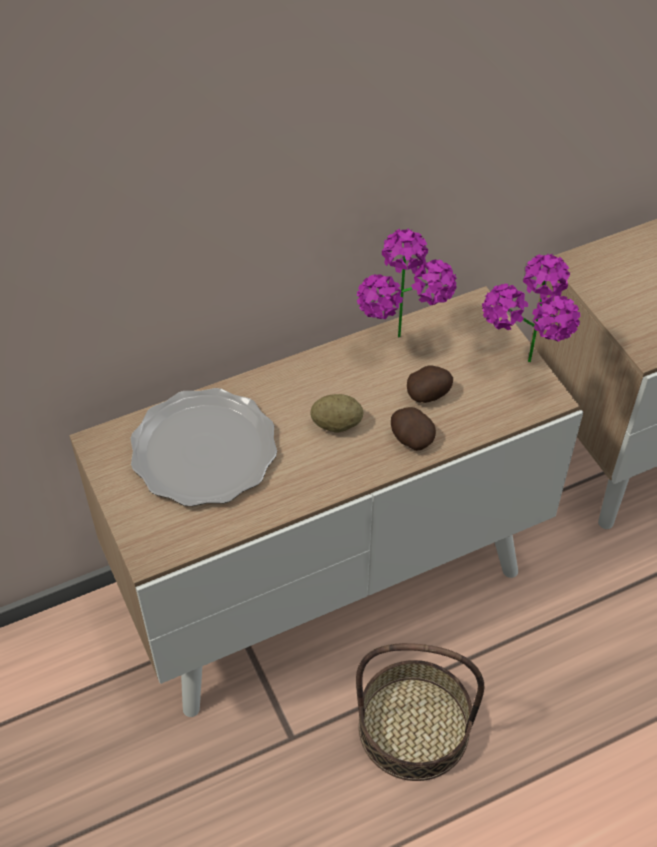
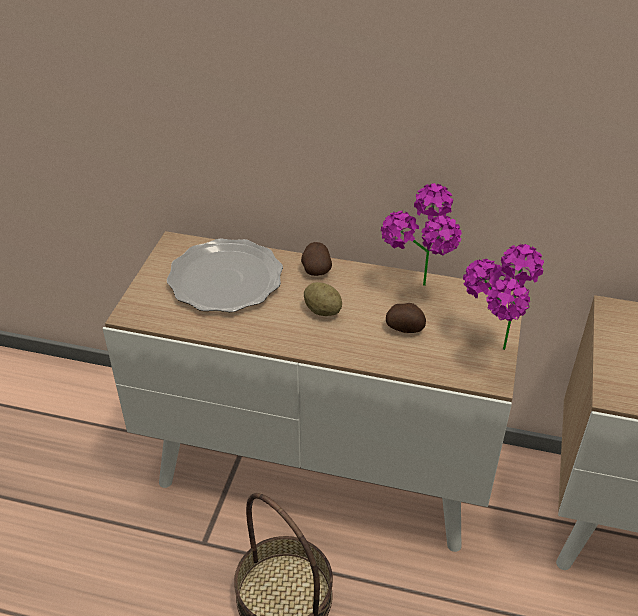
camera: 40 degrees right, 10 degrees down
(410, 438) = (361, 346): potato -> potato (316, 269)

